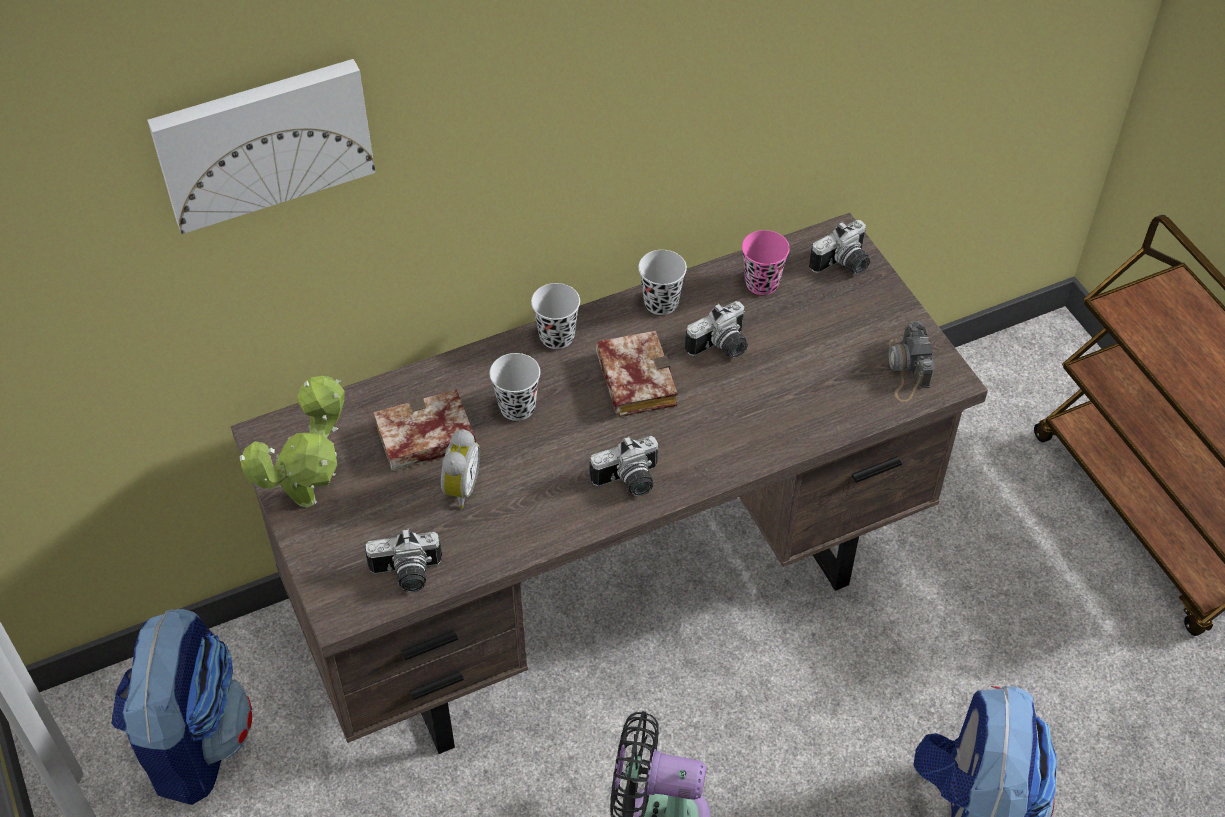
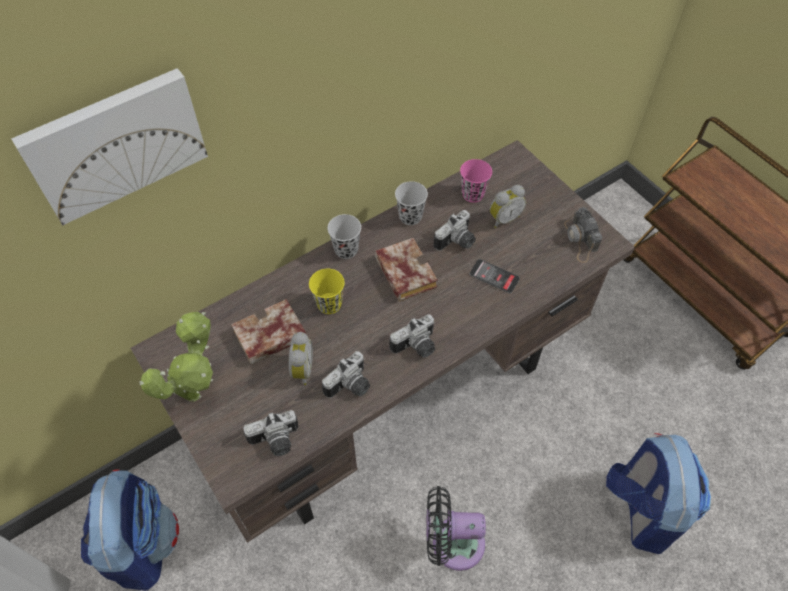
camera: 10 degrees left, 5 degrees up
(517, 407) = (329, 304): black cup -> yellow cup
(764, 402) = (494, 276): none -> phone
(799, 323) = (503, 218): none -> alarm clock
(843, 265) = (522, 175): camera -> camera (351, 387)

